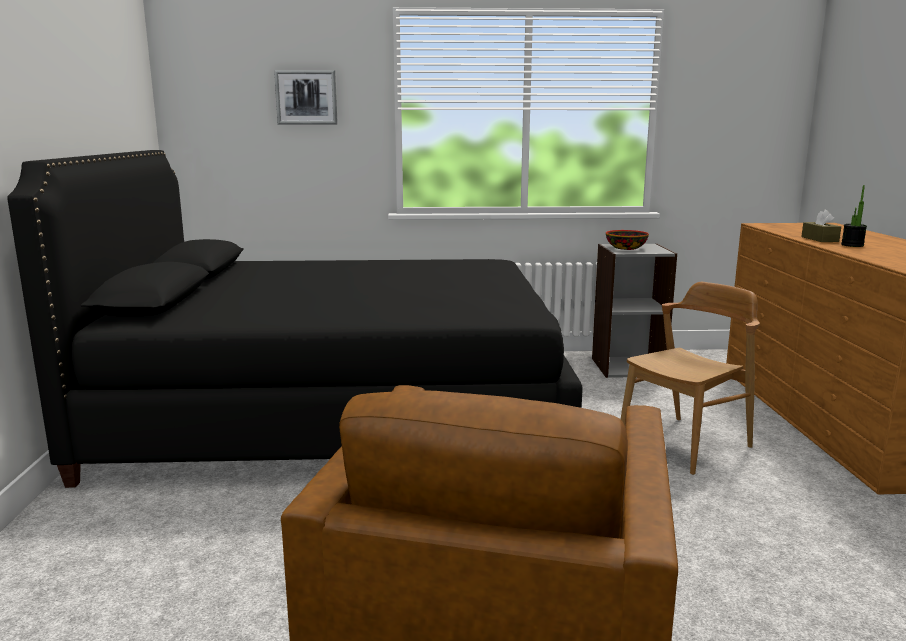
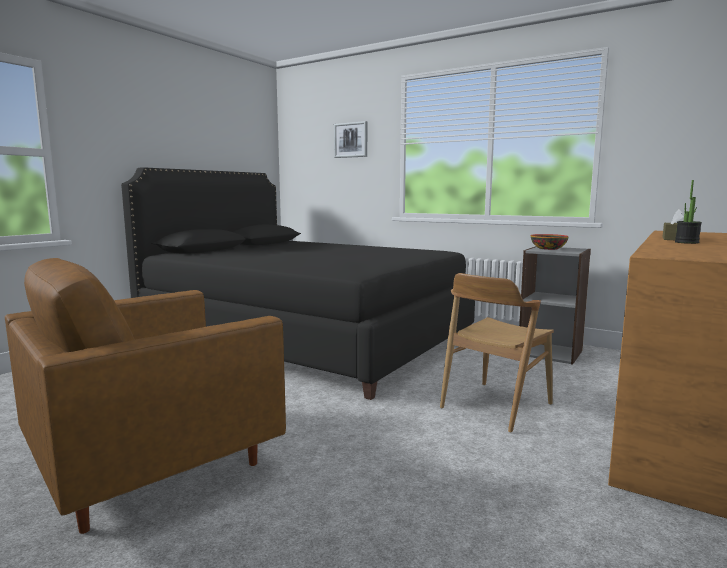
camera: 35 degrees right, 5 degrees down
(685, 444) = (495, 405): brown chair -> brown chair turned 135 degrees clockwise

